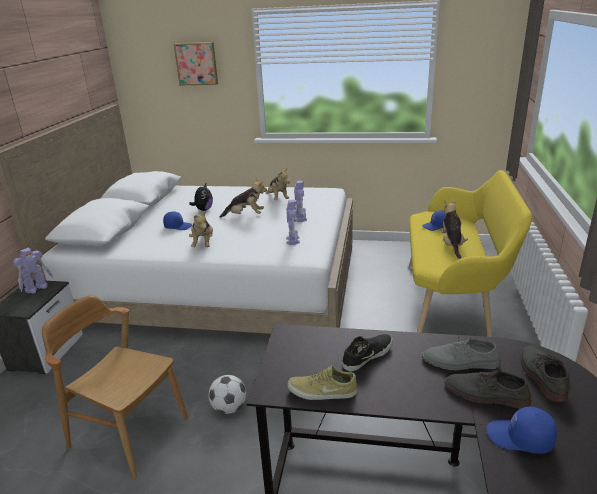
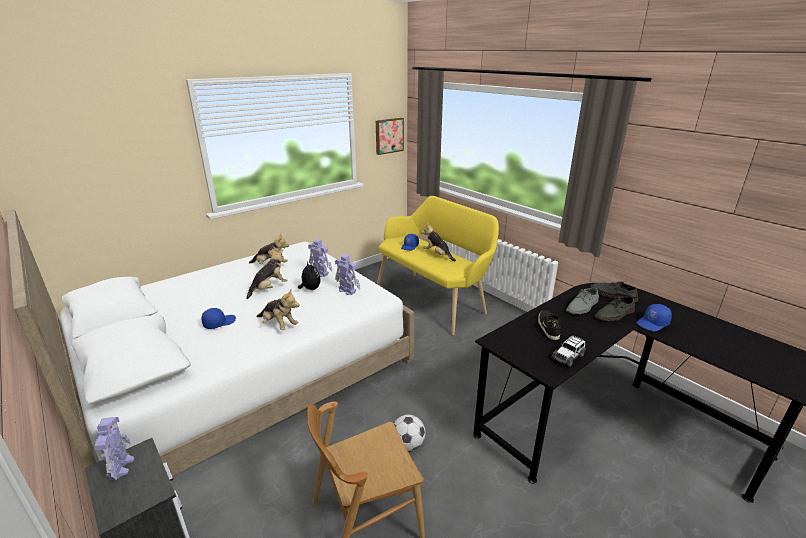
camera: 50 degrees left, 0 degrees up
(197, 63) = (124, 143): picture -> picture (388, 135)
(203, 209) = (215, 299): plush toy -> plush toy (310, 289)
(322, 392) = (568, 357): beige shoe -> toy car

